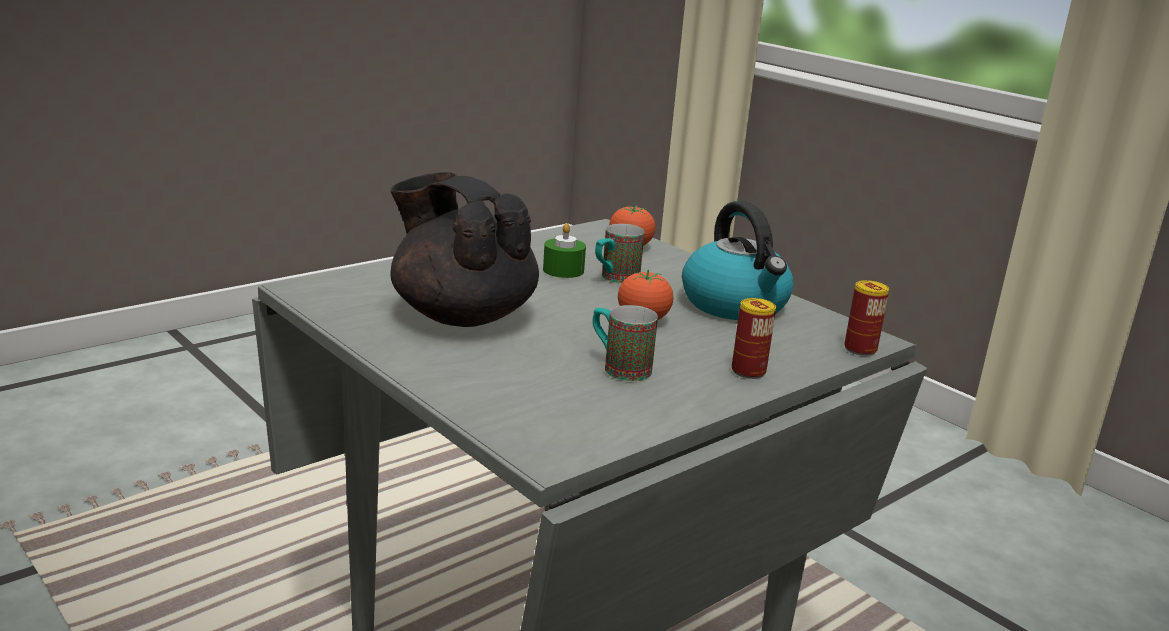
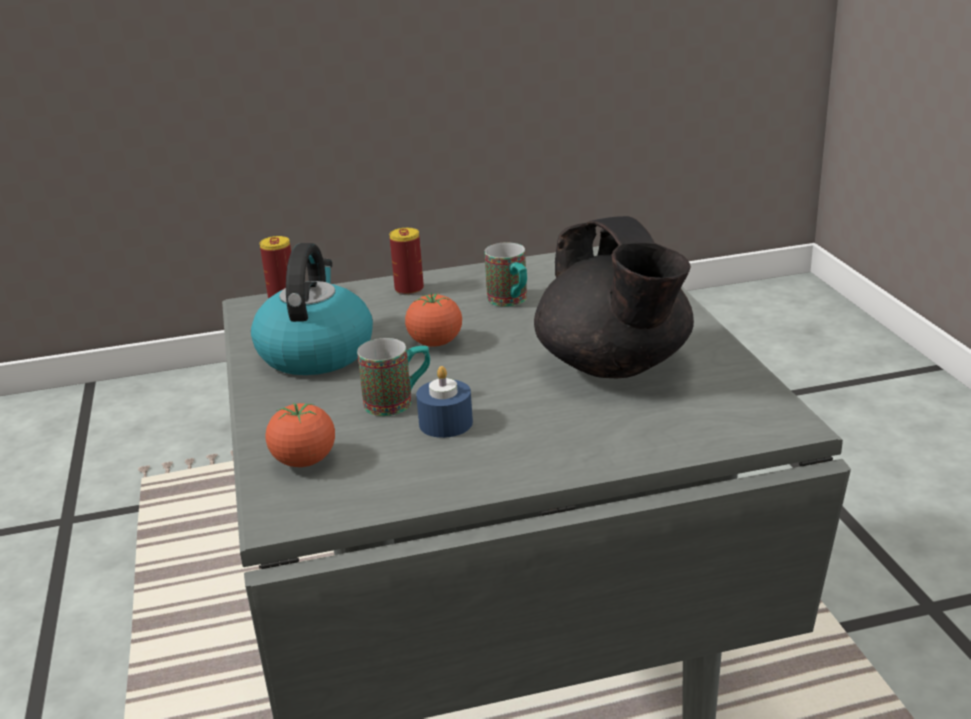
camera: 150 degrees left, 5 degrees up
(563, 270) = (446, 423): green candle -> blue candle

